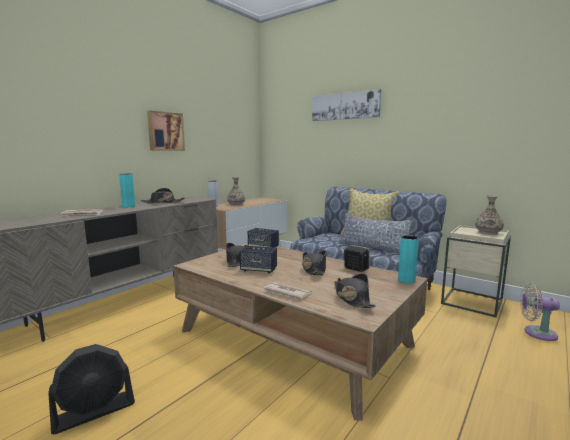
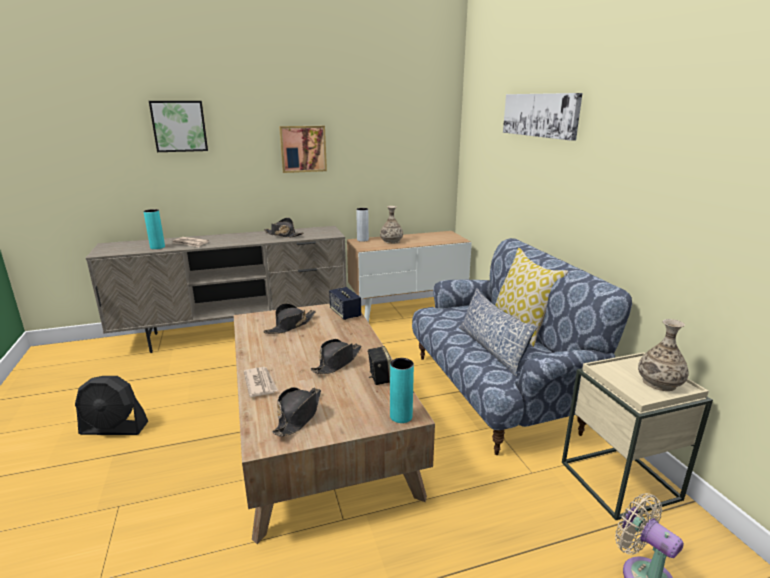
camera: 35 degrees right, 10 degrees up
(57, 100) = (179, 126): none -> picture
(128, 206) = (245, 236): turquoise vase -> turquoise vase (157, 247)
(258, 270) = (287, 344): speaker -> none

